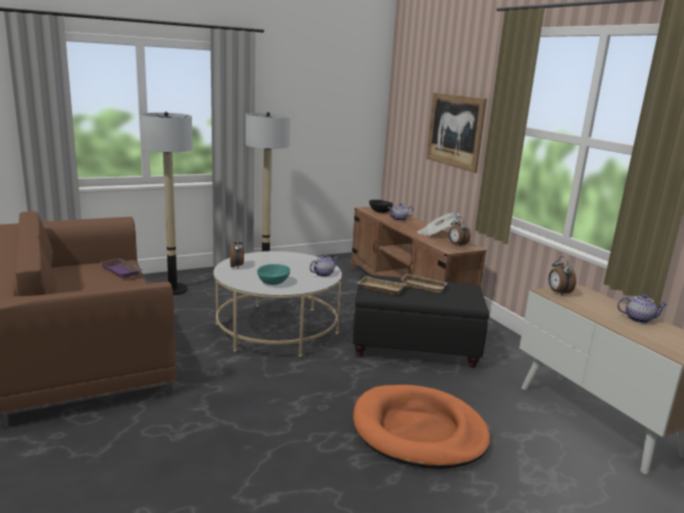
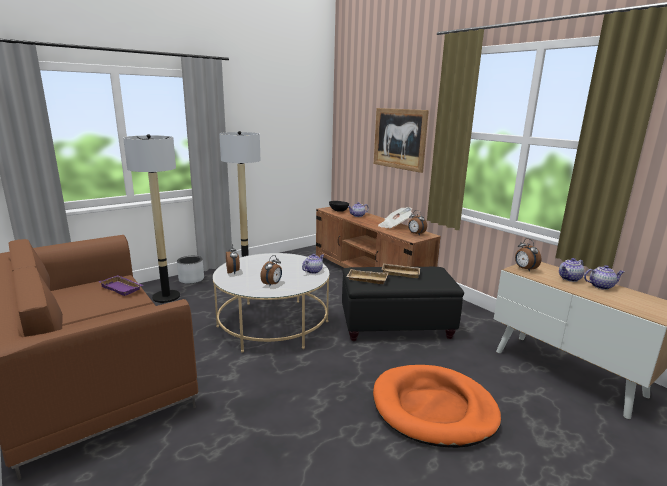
camera: 10 degrees left, 0 degrees up
(204, 275) = (191, 279): none -> grey planter
(273, 282) = (272, 284): turquoise bowl -> alarm clock
(606, 308) = (570, 279): none -> teapot

